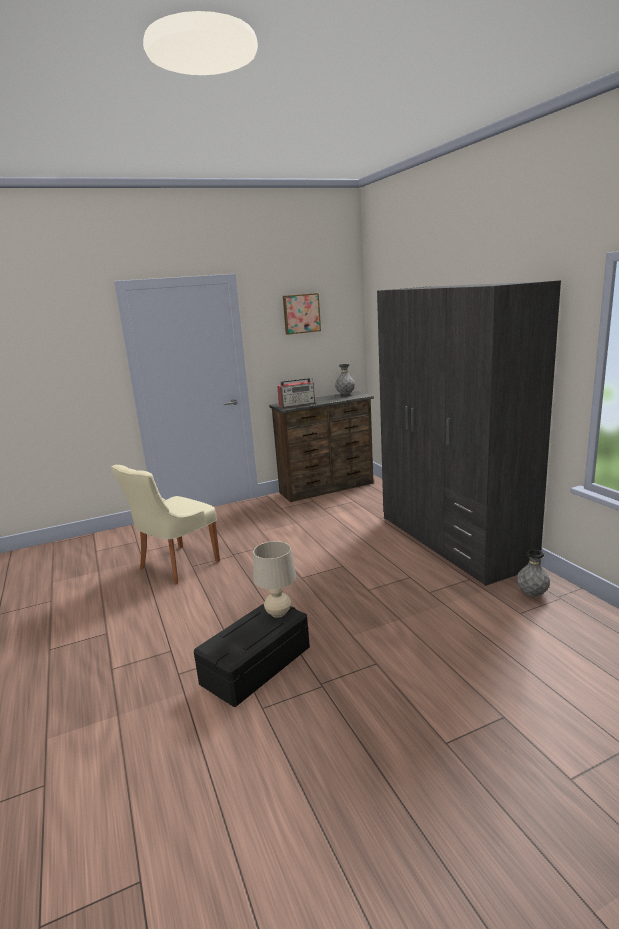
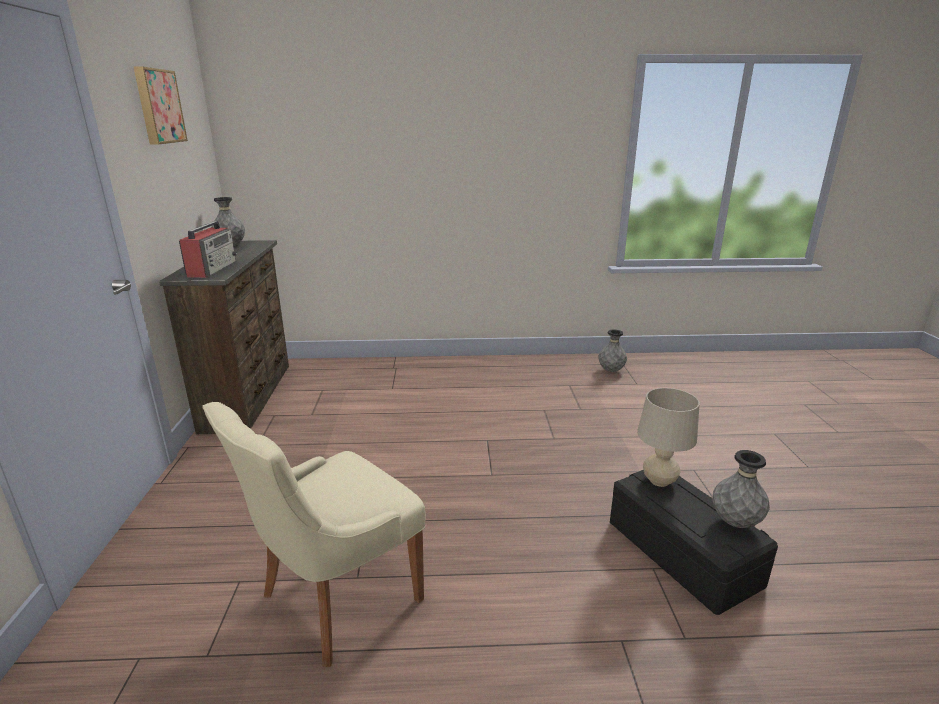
camera: 70 degrees left, 5 degrees up
(176, 566) = (336, 599): beige chair -> beige chair turned 75 degrees clockwise
(241, 648) = (735, 522): none -> grey vase
(453, 540) = (490, 370): grey wardrobe -> none

